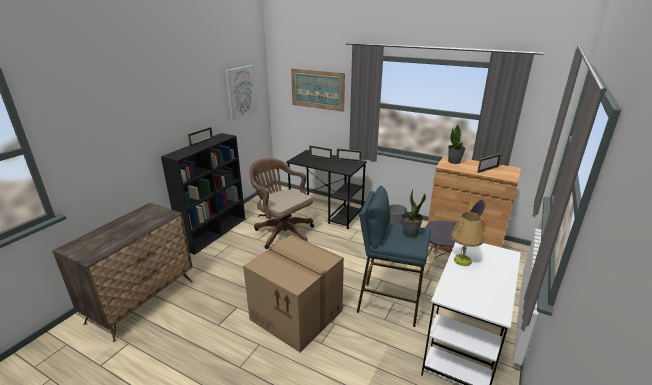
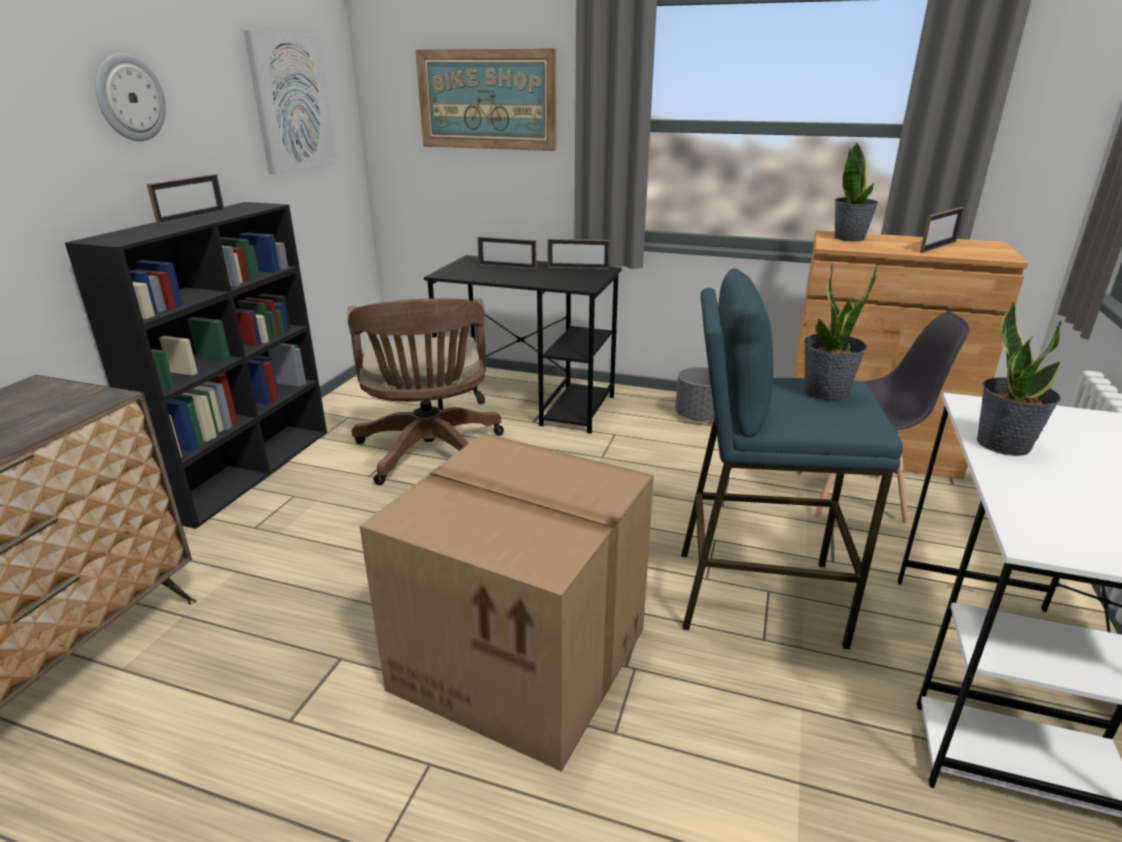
camera: 10 degrees left, 0 degrees up
(184, 103) = (129, 98): none -> wall clock
(282, 232) = (430, 454): brown office chair -> brown office chair turned 135 degrees counterclockwise
(462, 260) = (1003, 444): table lamp -> potted plant

